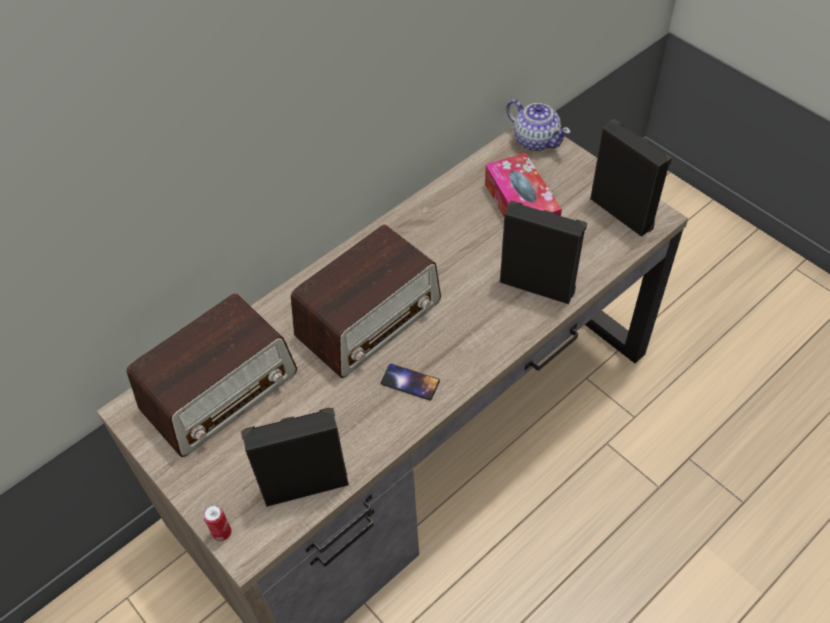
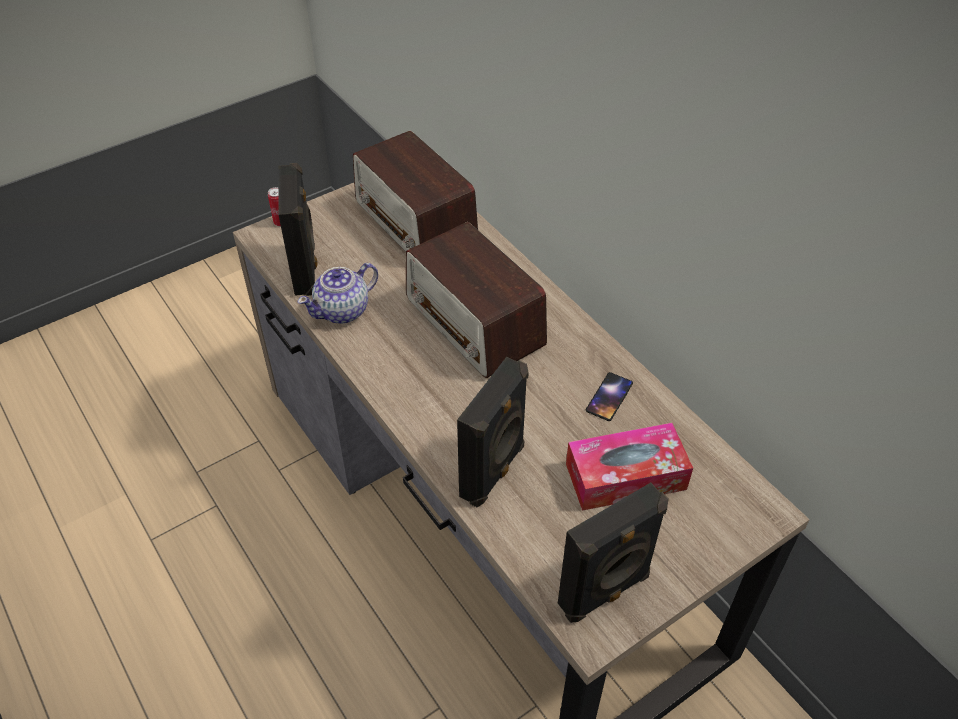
camera: 95 degrees right, 5 degrees down
(410, 382) = (390, 346): phone -> phone (609, 397)
(535, 140) = (752, 514): teapot -> teapot (343, 310)

